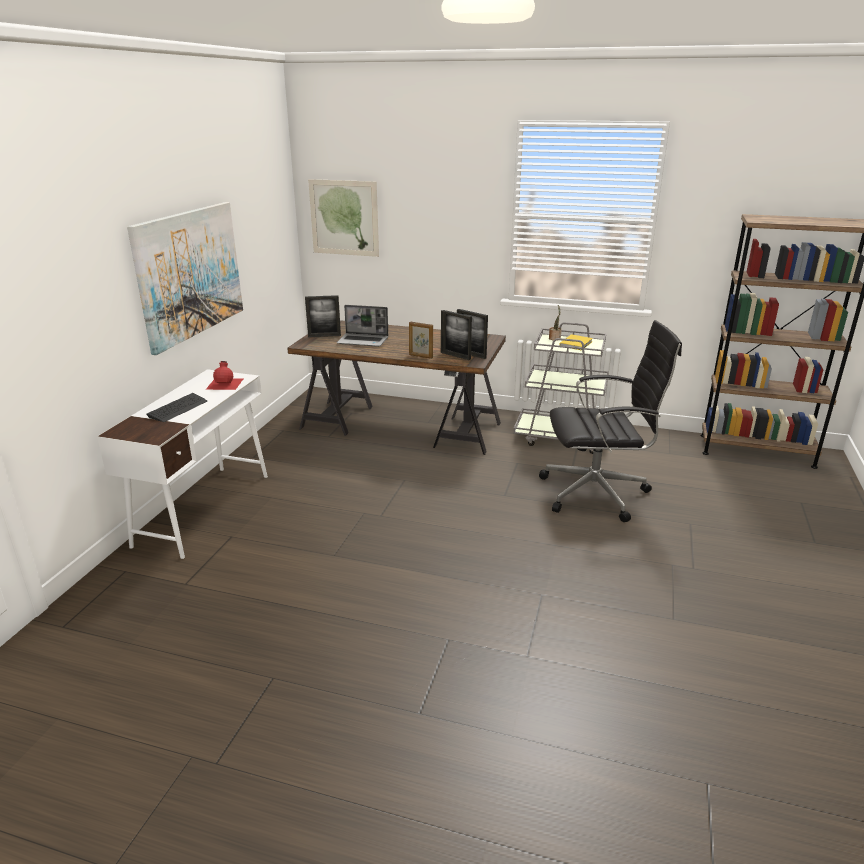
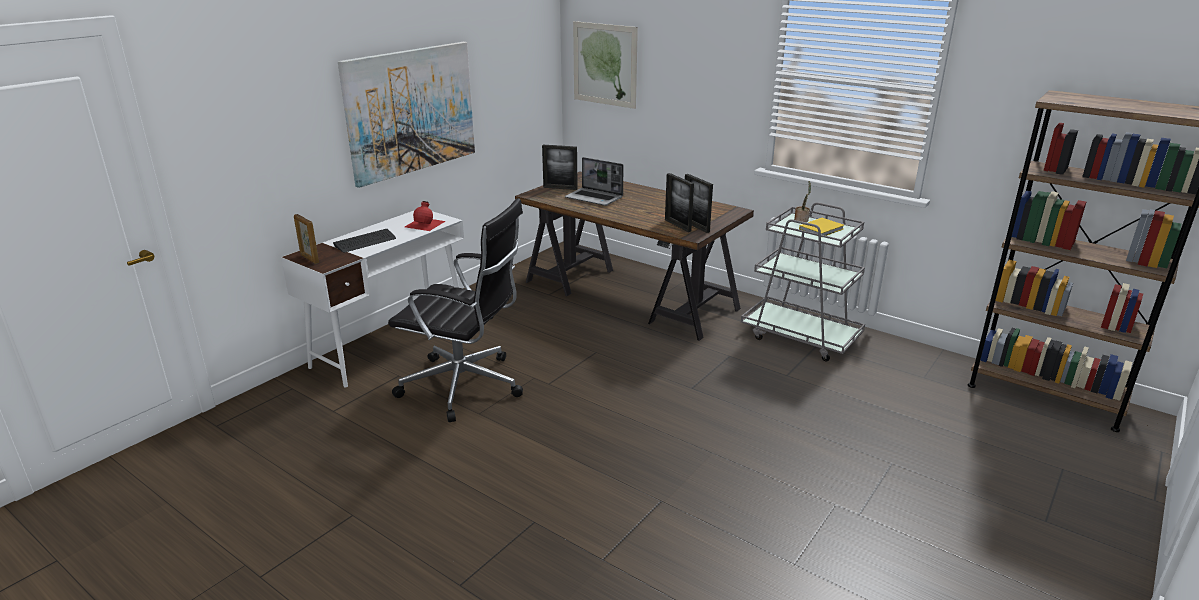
camera: 20 degrees right, 0 degrees up
(420, 356) = (640, 221): picture frame -> picture frame (309, 259)
(597, 493) = (800, 406): black office chair -> black office chair (465, 386)

